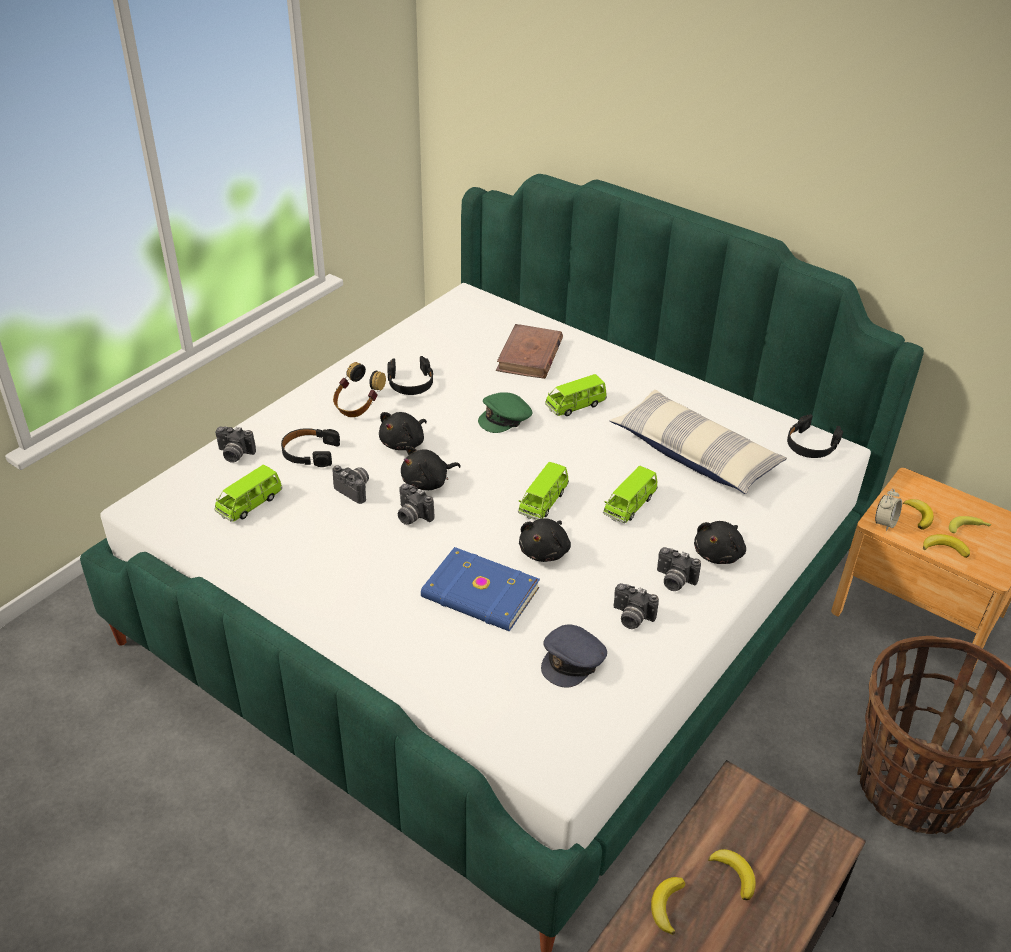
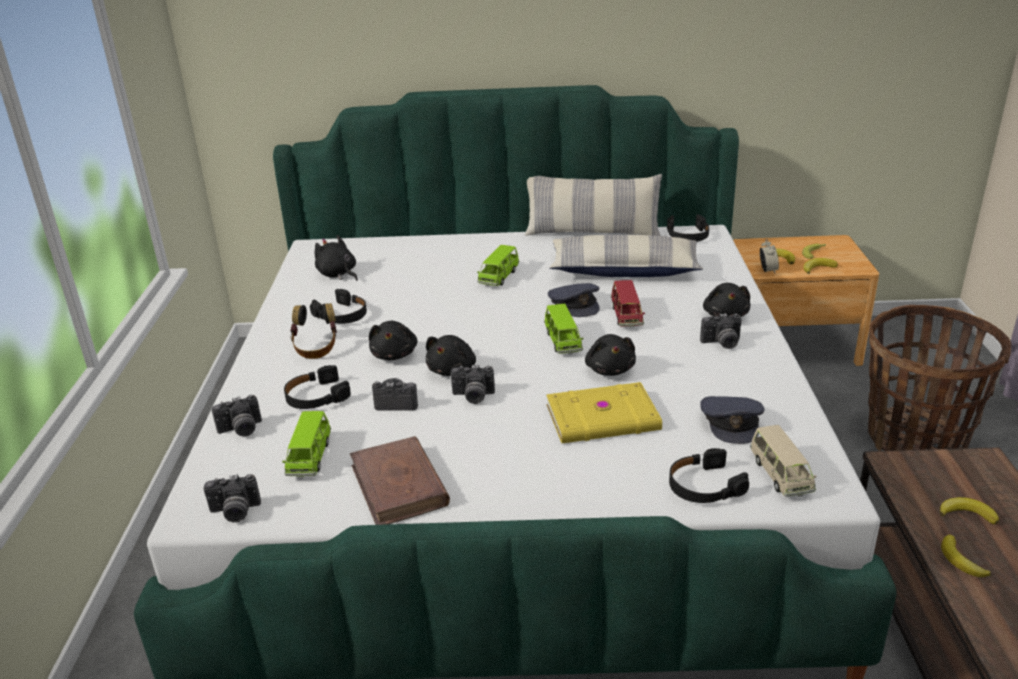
camera: 35 degrees left, 10 degrees down
(453, 337) = (338, 274): none -> black plush toy
(475, 700) = (704, 486): none -> black headphones
(480, 594) = (604, 419): blue book -> yellow book
(505, 418) = (456, 305): green cap -> none
(529, 356) = (418, 262): brown book -> brown book (399, 486)
(545, 730) = (780, 475): none -> beige toy car
(602, 469) = (575, 304): none -> grey cap
(629, 505) = (626, 316): green toy car -> red toy car
(631, 618) = (729, 378): camera -> camera (235, 513)
(721, 396) = (592, 233): none -> pillow

